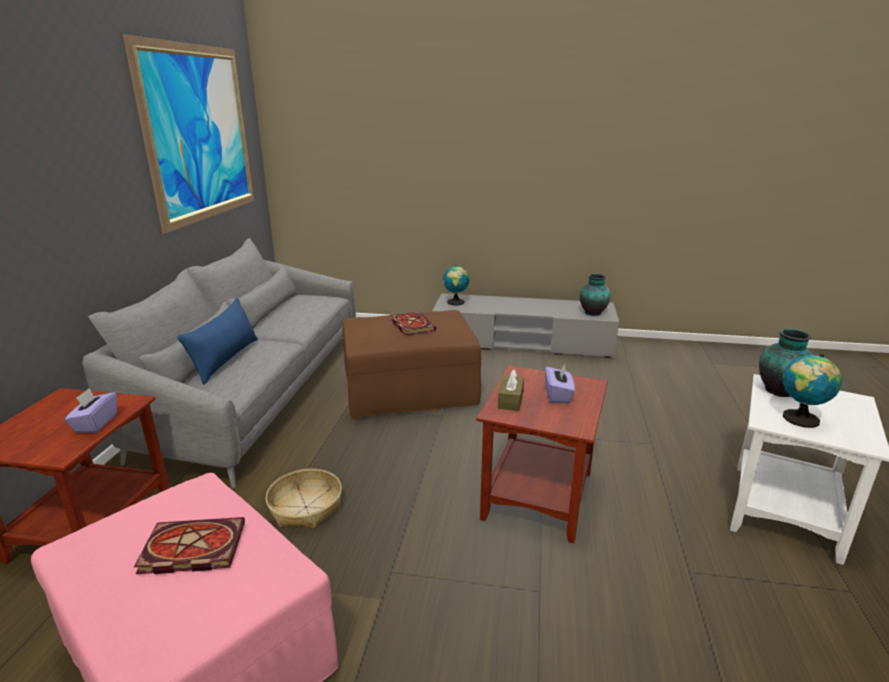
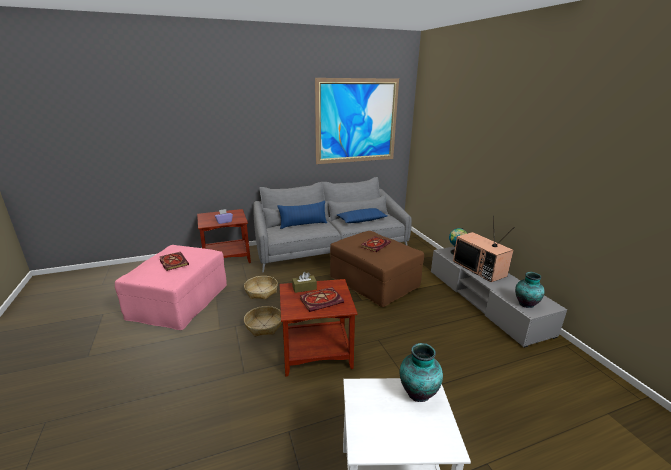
camera: 60 degrees right, 0 degrees up
(295, 314) = (362, 220): none -> blue pillow
(422, 532) = (264, 325): none -> basket
(506, 305) = (480, 268): none -> television
(558, 395) = (322, 300): purple tissue box -> book
(800, 420) = (374, 405): globe -> none

